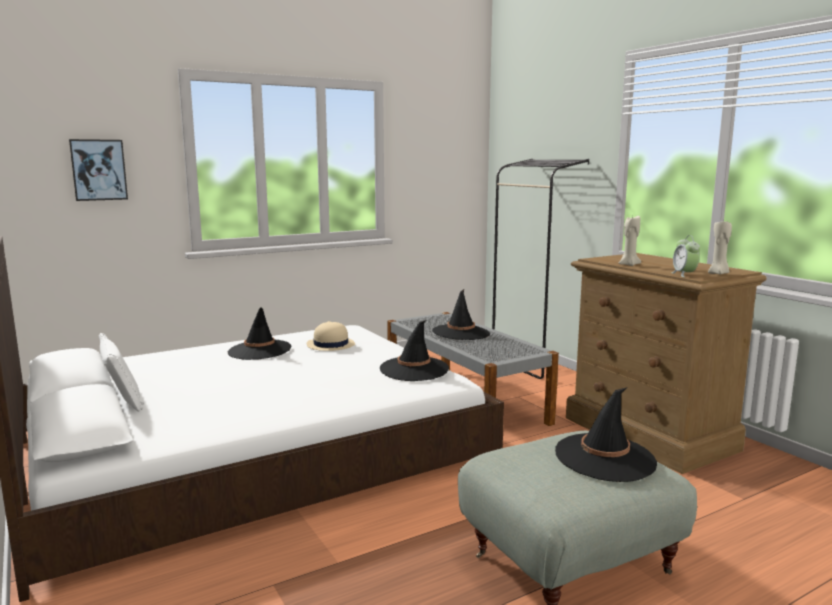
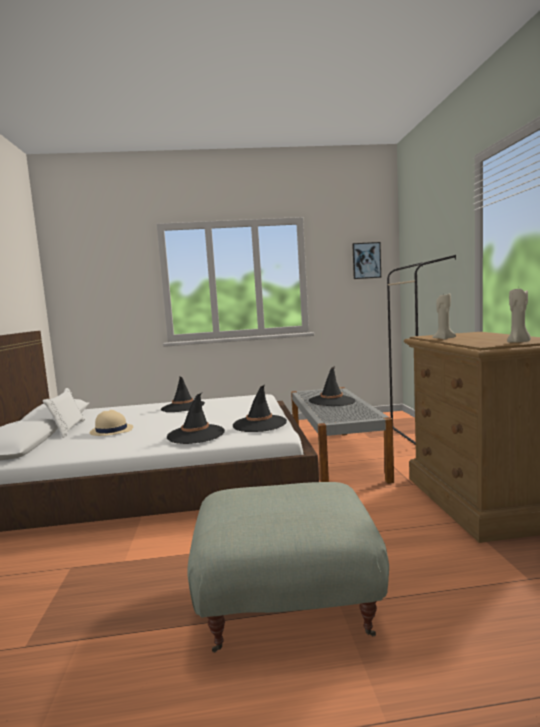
camera: 25 degrees right, 5 degrees down
(99, 170) = (109, 291): picture -> picture (366, 260)
(330, 345) = (231, 405): beige hat -> beige hat (111, 430)
(605, 458) = (309, 505): black hat -> black hat (196, 434)
(684, 274) = (478, 343): alarm clock -> none

